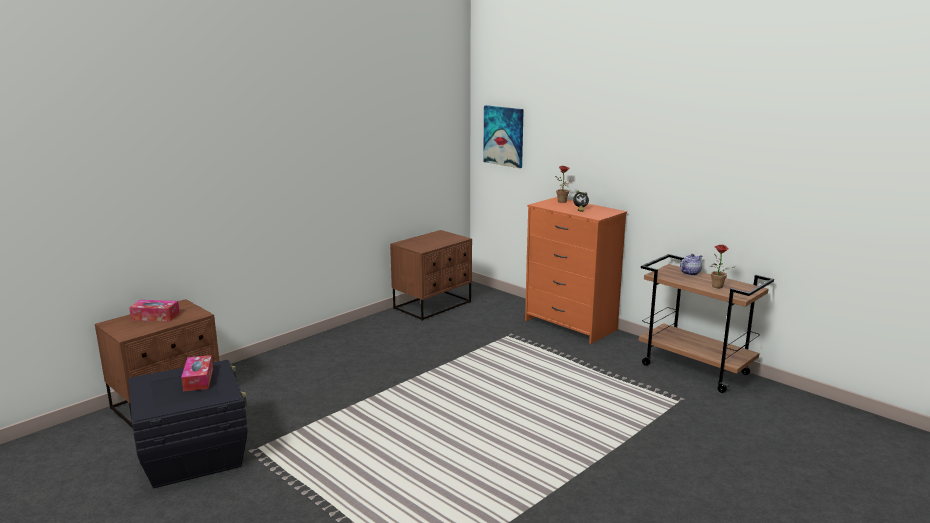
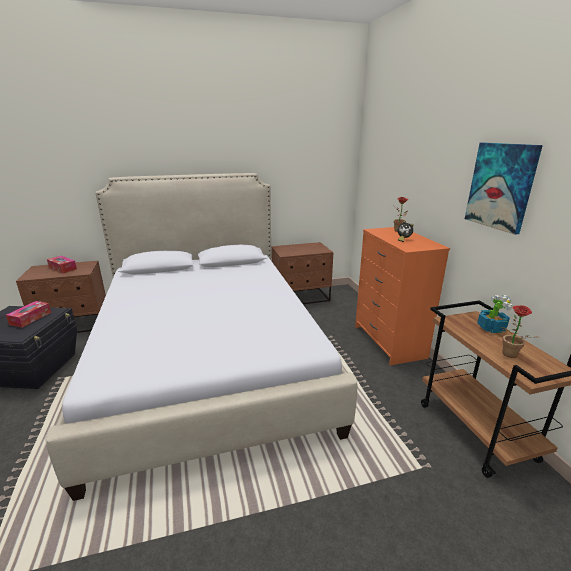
camera: 30 degrees right, 5 degrees up
(405, 386) = (207, 359): none -> bed
(504, 136) = (374, 170): picture -> picture (501, 186)
(690, 273) = (491, 328): teapot -> potted plant

